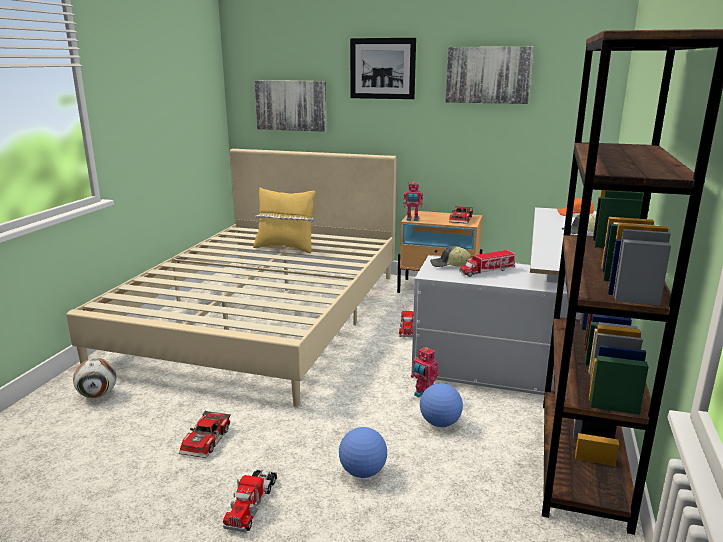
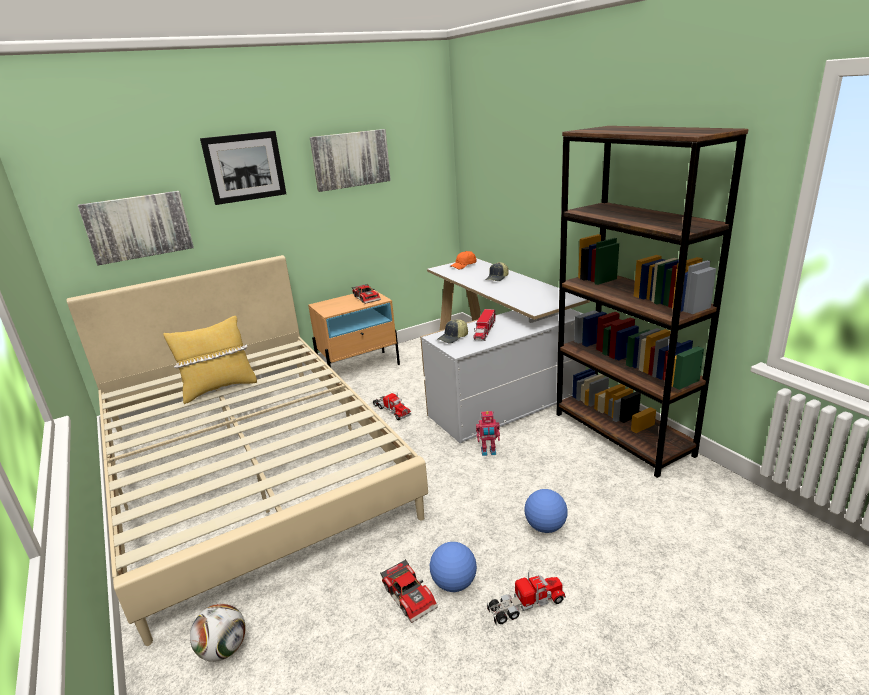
camera: 45 degrees left, 5 degrees up
(252, 504) = (526, 605): toy truck -> toy truck turned 75 degrees counterclockwise
(412, 219) = (330, 312): toy robot -> none
(440, 423) = (528, 463): football -> football (454, 583)

